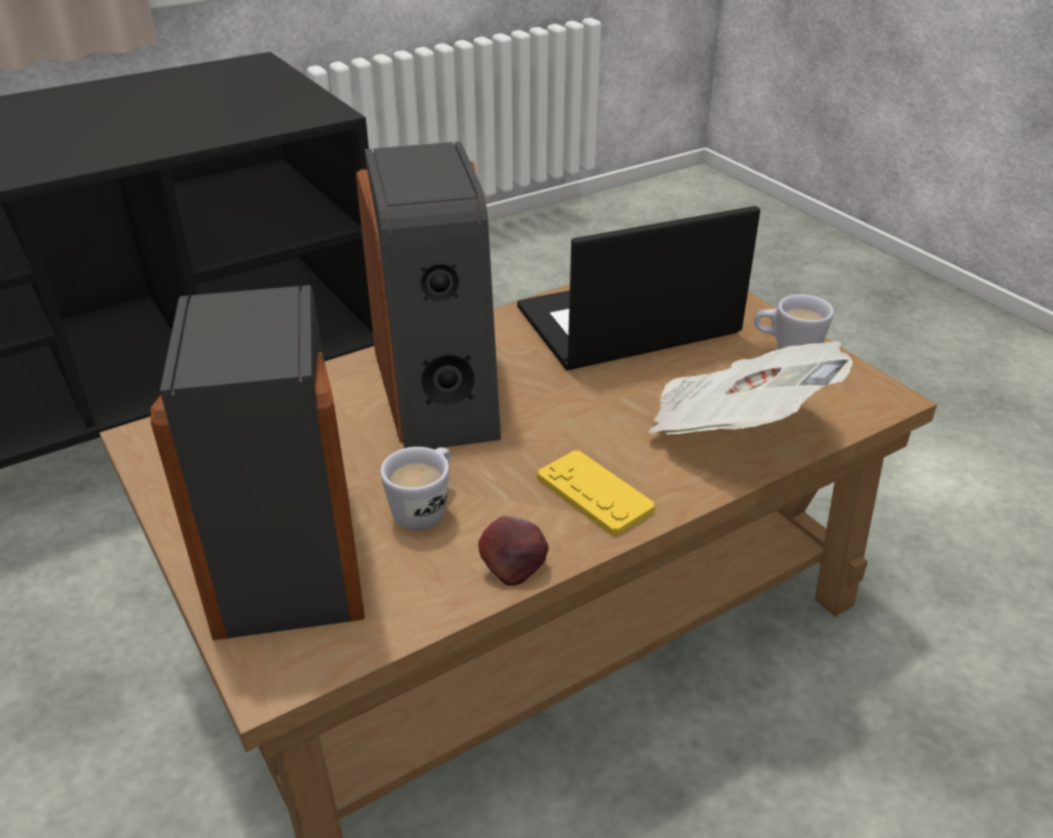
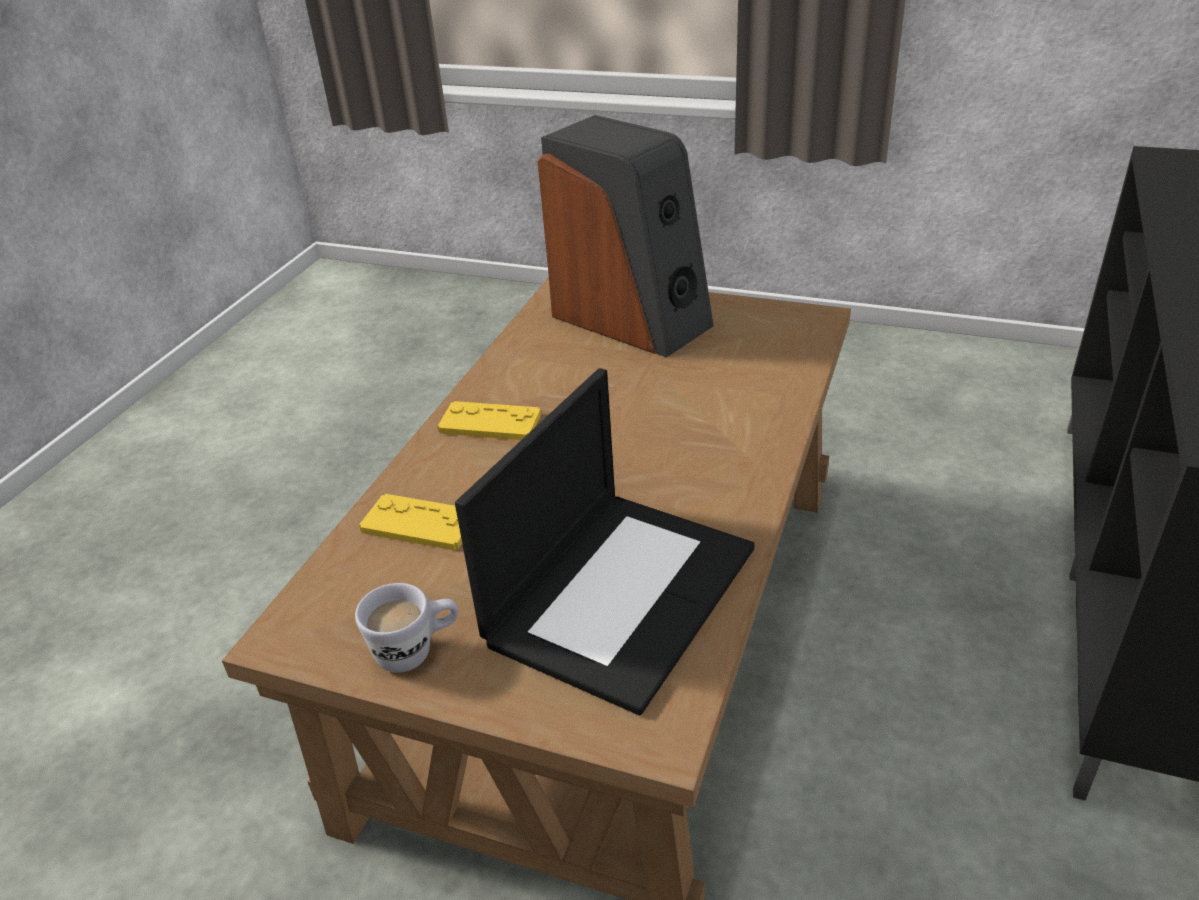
camera: 145 degrees right, 0 degrees up
(425, 508) = (588, 366): white mug -> none
(439, 391) = (691, 432): speaker -> none
(514, 568) = (498, 366): apple -> none
(734, 428) = (419, 524): newspaper -> yellow game controller

